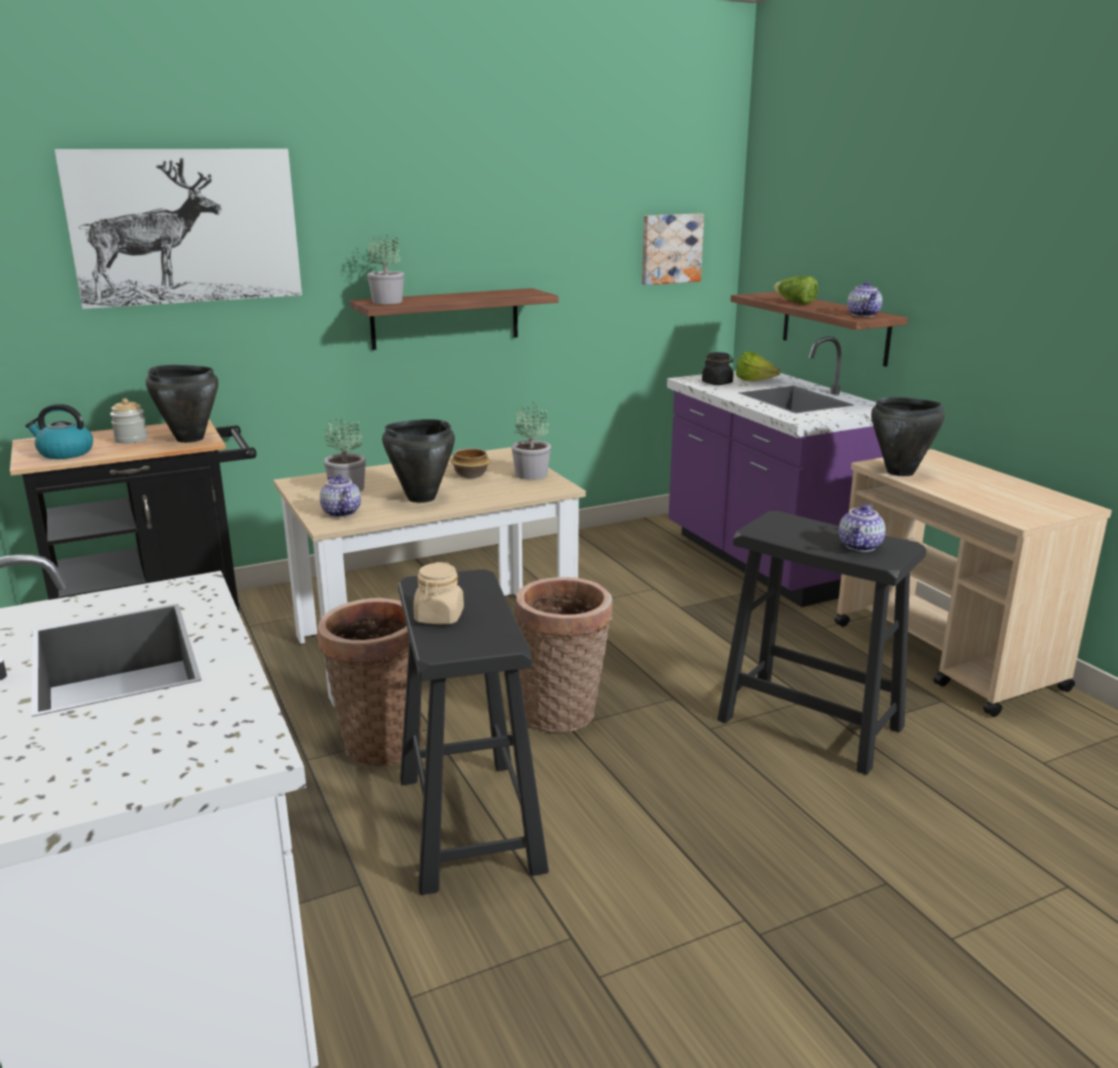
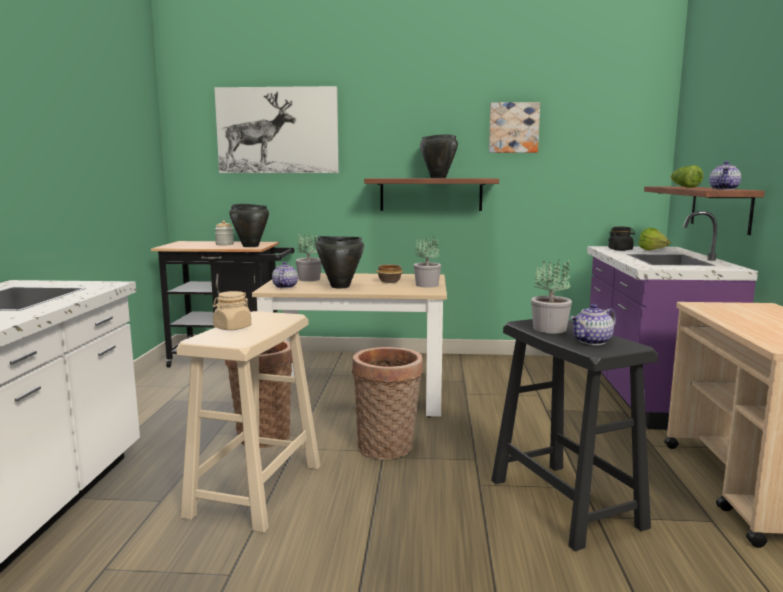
camera: 30 degrees right, 10 degrees down
(65, 453) = (186, 245): kettle -> none
(387, 301) = (385, 178): potted plant -> potted plant (550, 329)
(469, 824) = (255, 490): black stool -> beige stool
(670, 248) = (608, 156): picture -> picture (513, 128)
(900, 472) = (712, 310): black cooking pot -> black cooking pot (438, 178)

